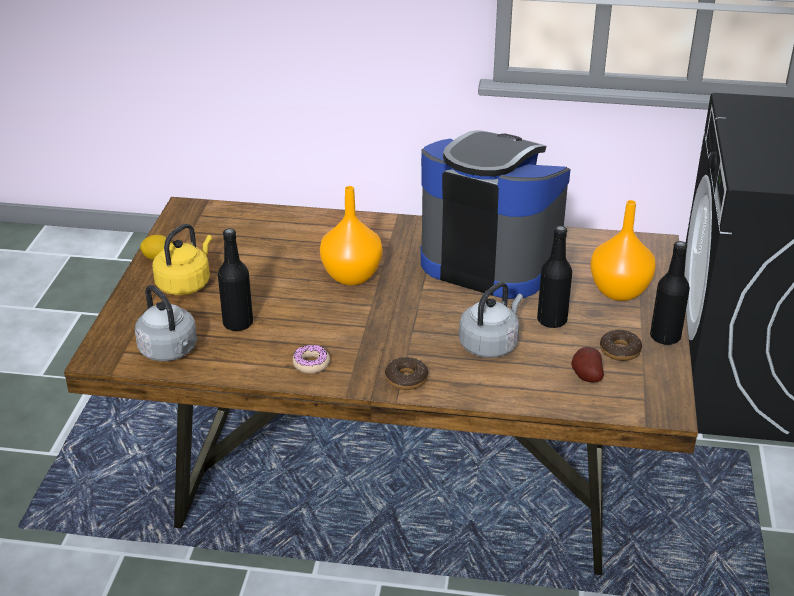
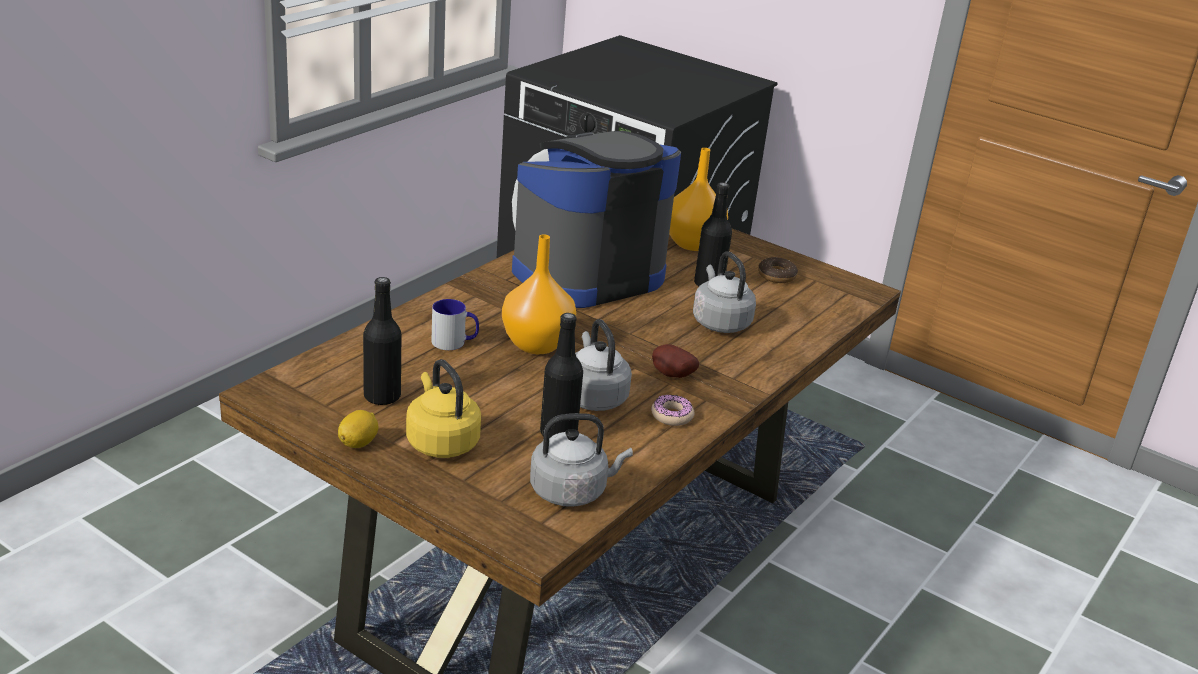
camera: 65 degrees left, 5 degrees down
(302, 322) = (593, 396): none -> grey kettle
(317, 245) = (454, 342): none -> mug
(406, 379) = (739, 377): donut -> none
(585, 377) = (800, 302): potato -> potato (671, 376)
(665, 337) = (773, 253): black bottle -> black bottle (382, 397)

